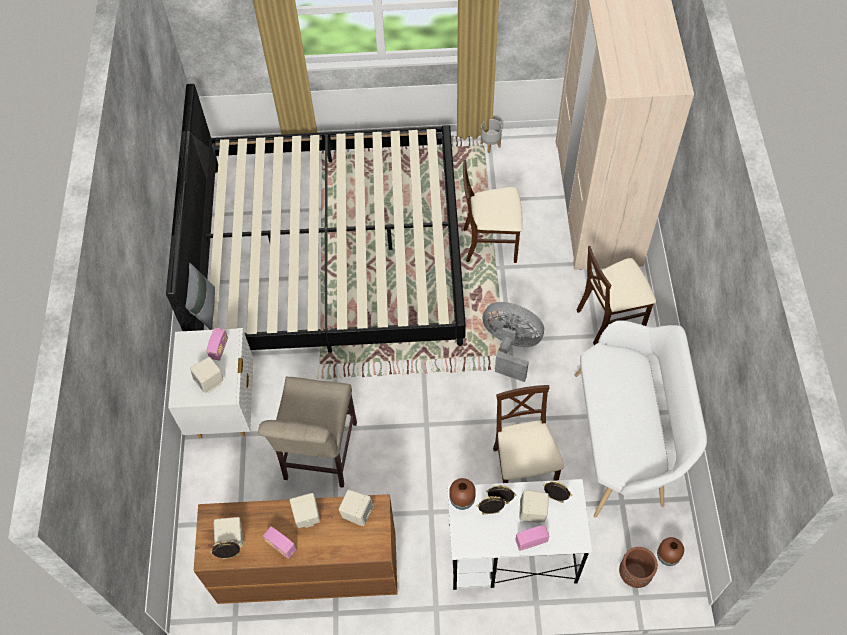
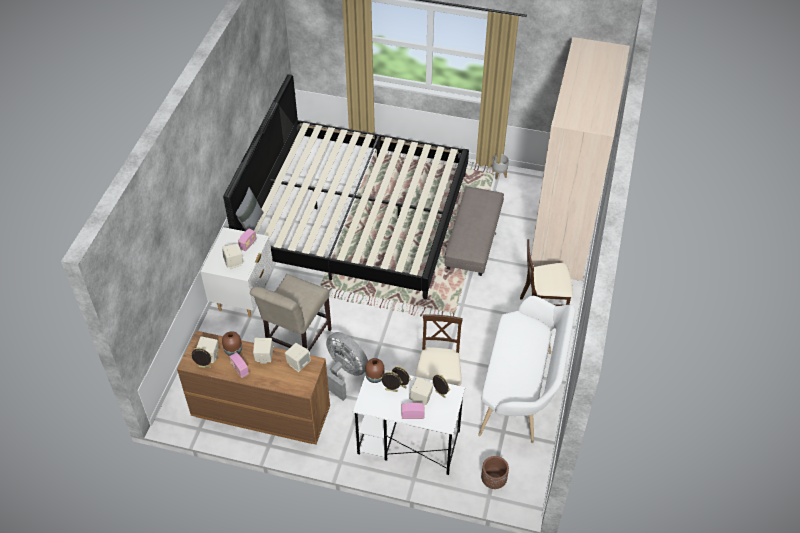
camera: 15 degrees right, 10 degrees down
(491, 243) = (473, 238): beige chair -> grey ottoman
(510, 348) = (461, 310): grey fan -> grey fan (345, 373)
(667, 555) = (522, 476): brown vase -> brown vase (233, 350)

